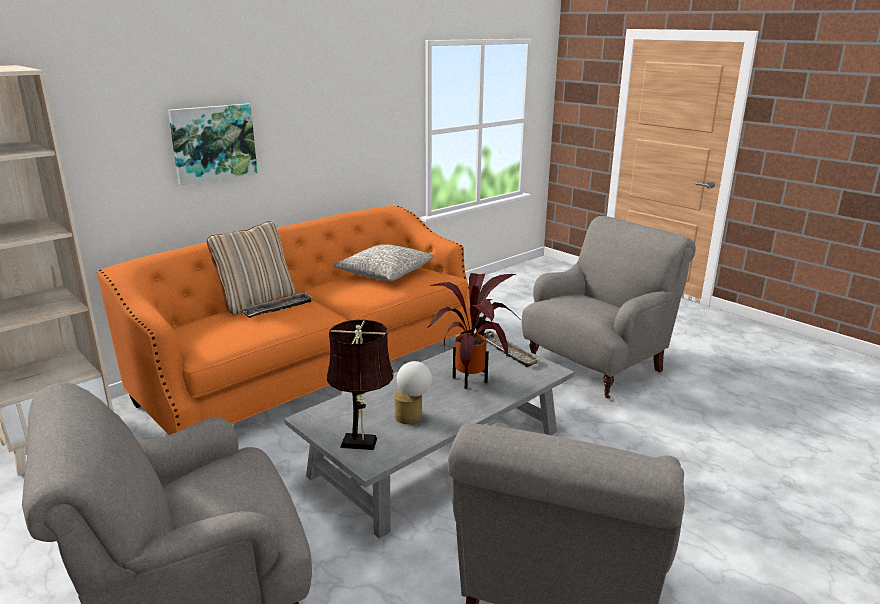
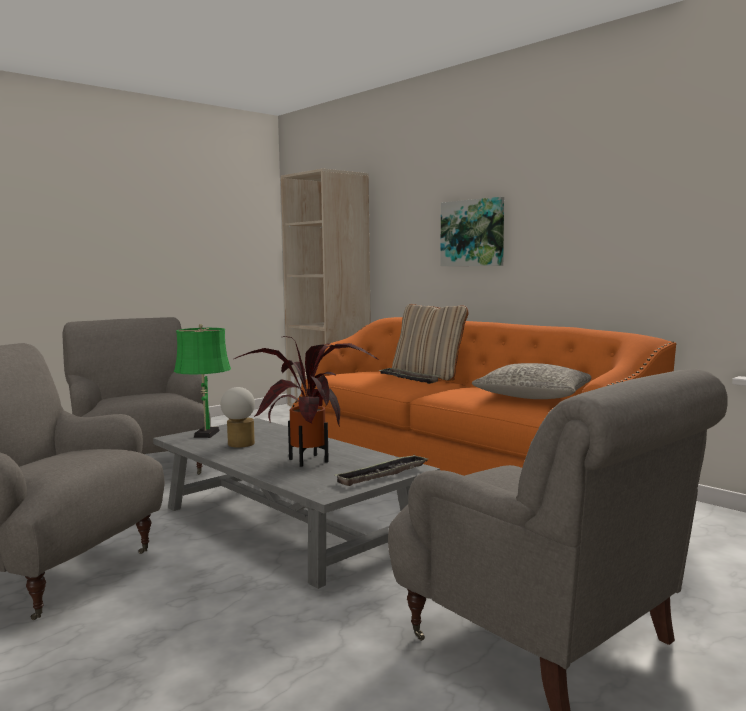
camera: 90 degrees right, 15 degrees down
(362, 443) = (205, 435): brown table lamp -> green table lamp

